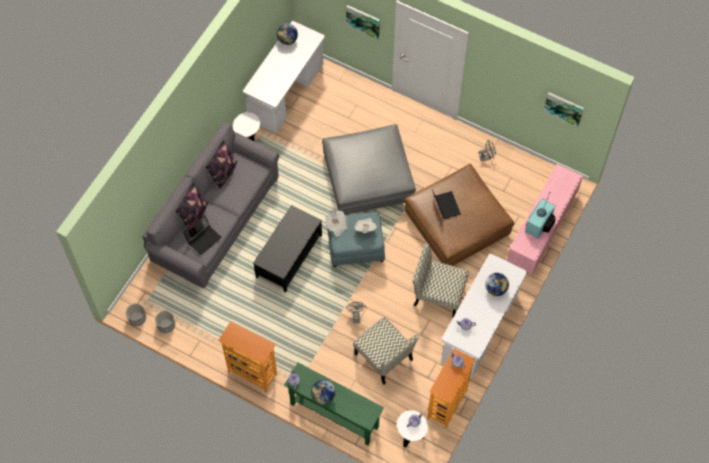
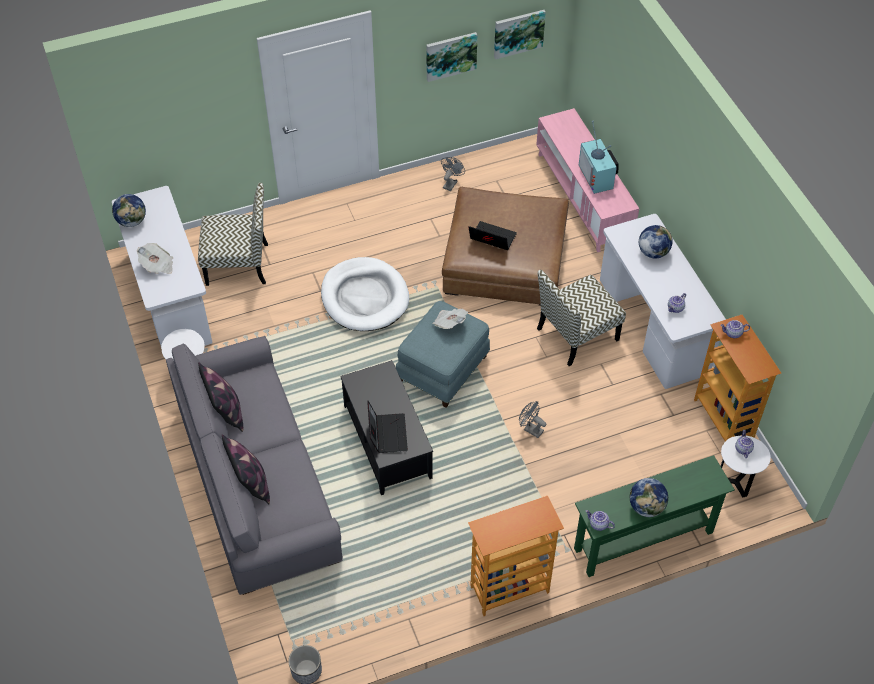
camera: 50 degrees left, 10 degrees down
(166, 325) = (350, 643): planter -> none
(203, 238) = (293, 495): laptop -> laptop (387, 433)
(336, 226) = (418, 348): newspaper -> newspaper (157, 265)
(363, 21) = (215, 116): picture -> picture (451, 55)
(368, 177) = (364, 297): grey ottoman -> white dog bed
(384, 357) = (611, 438): chair -> chair (239, 264)

